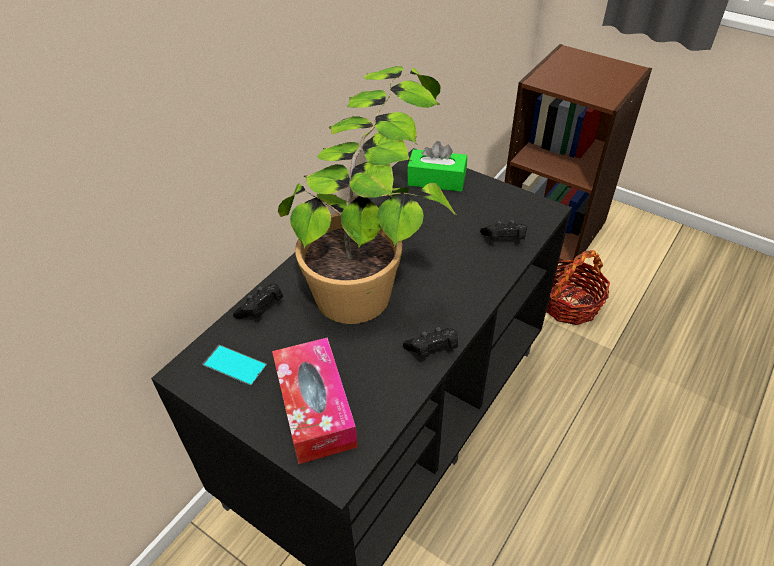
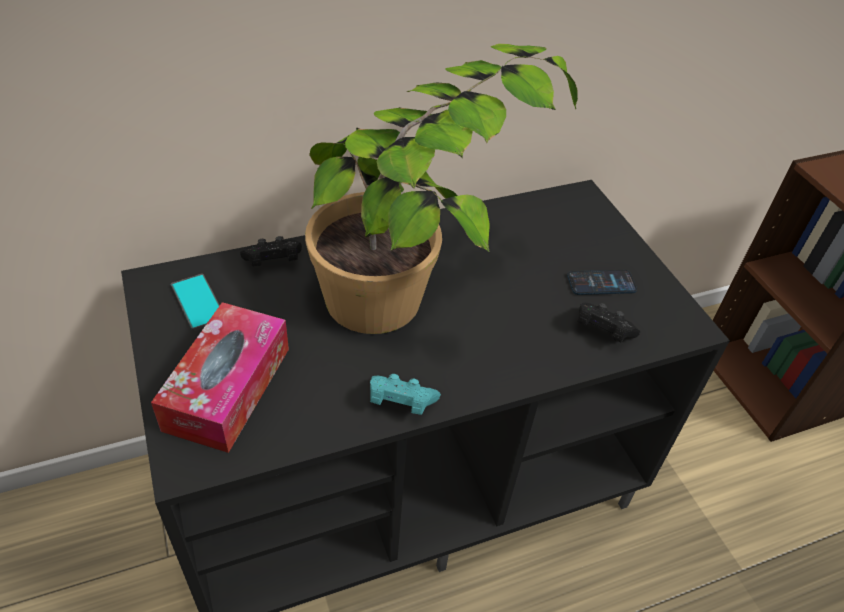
camera: 30 degrees right, 0 degrees up
(432, 349) = (400, 403): black game controller -> turquoise game controller
(436, 180) = (584, 226): green tissue box -> none
(477, 210) = (601, 283): none -> phone
(569, 304) = (727, 481): basket -> none

